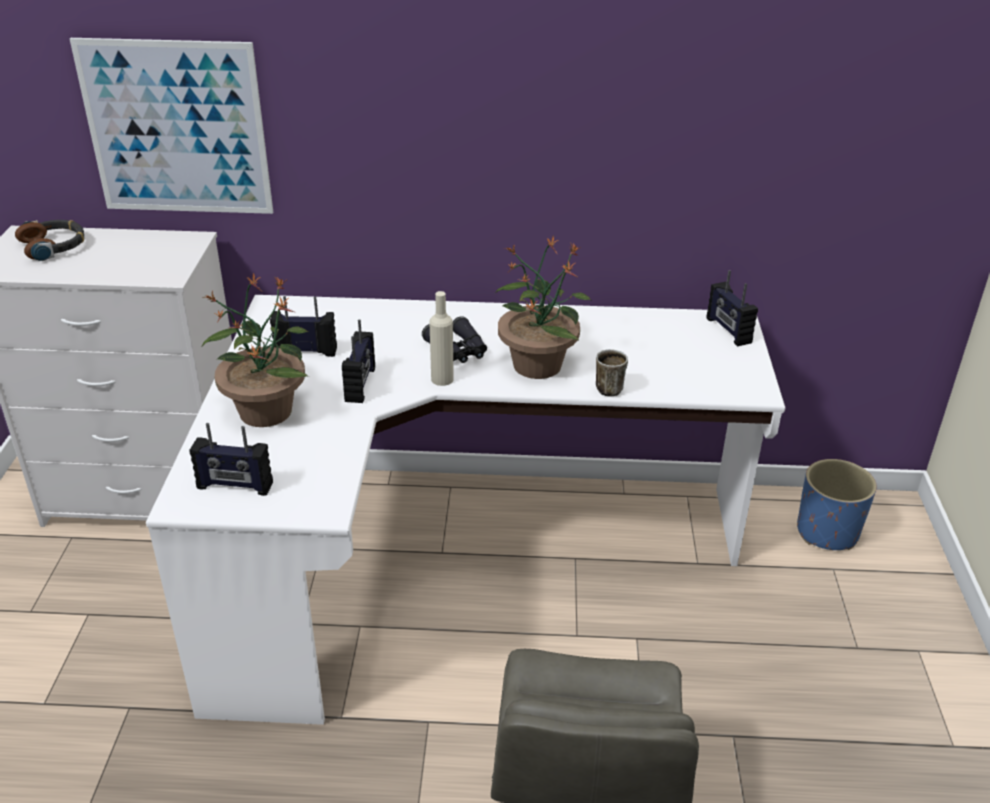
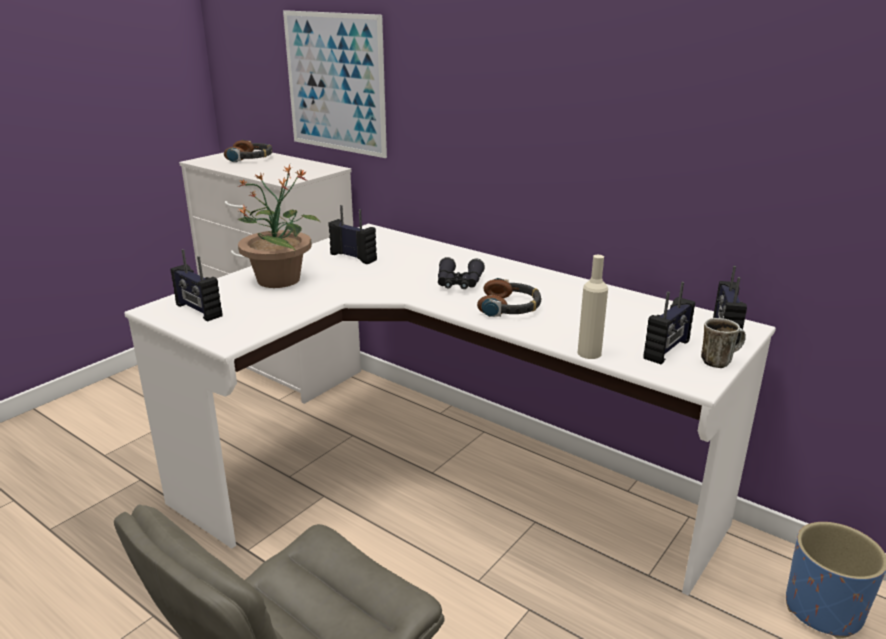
camera: 35 degrees right, 10 degrees down
(361, 384) = (361, 283): radio -> radio (667, 350)
(442, 379) = (422, 295): beige bottle -> beige bottle (589, 353)
(537, 364) = (510, 307): potted plant -> headphones
(611, 388) = (552, 338): mug -> mug (719, 361)

